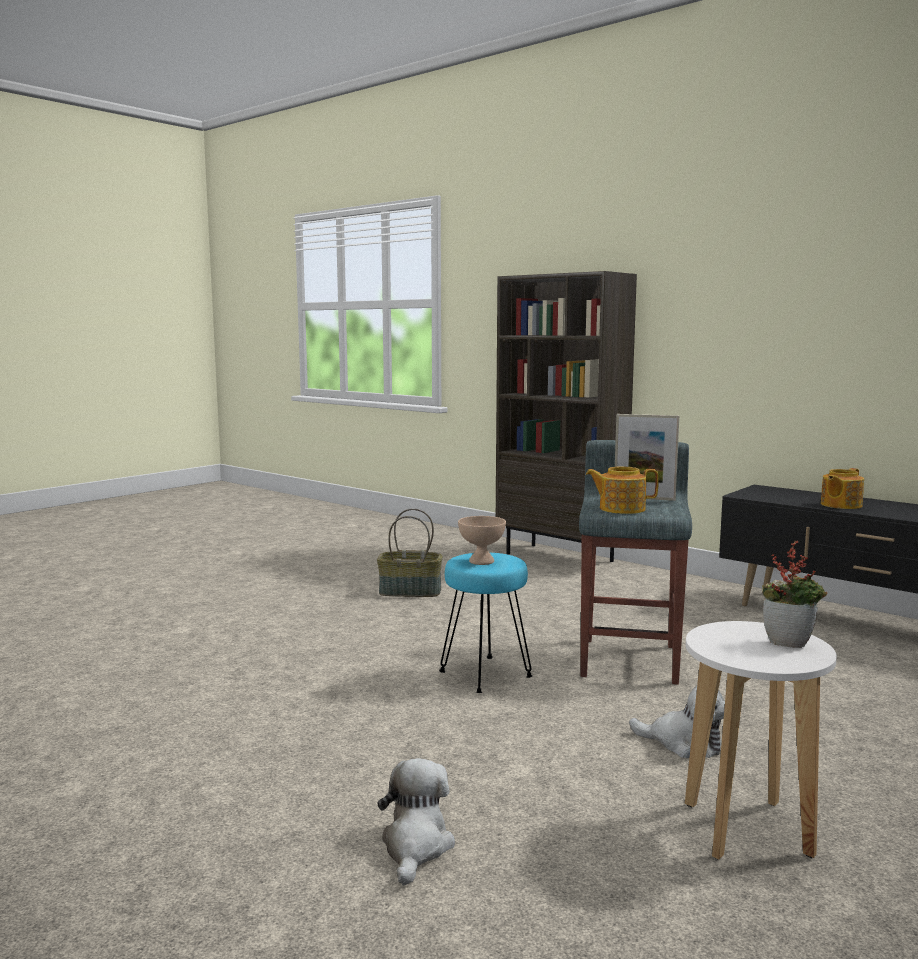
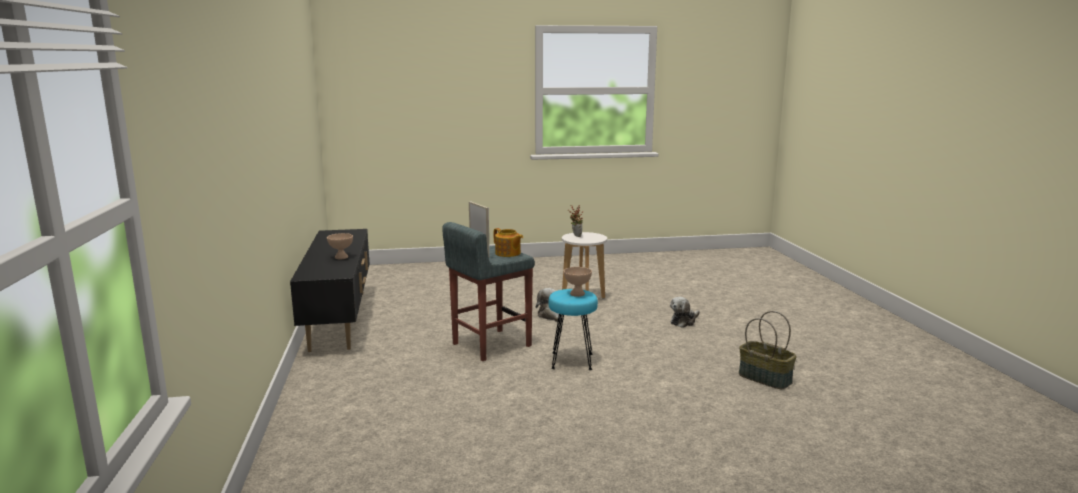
camera: 140 degrees left, 5 degrees up
(409, 592) = (503, 445): basket -> basket (765, 378)
(560, 557) = (296, 441): brown bookcase -> none
(840, 505) = (341, 257): teapot -> beige bowl

